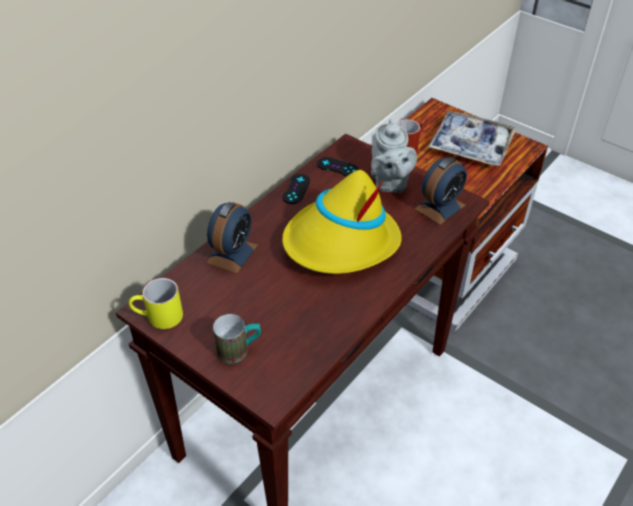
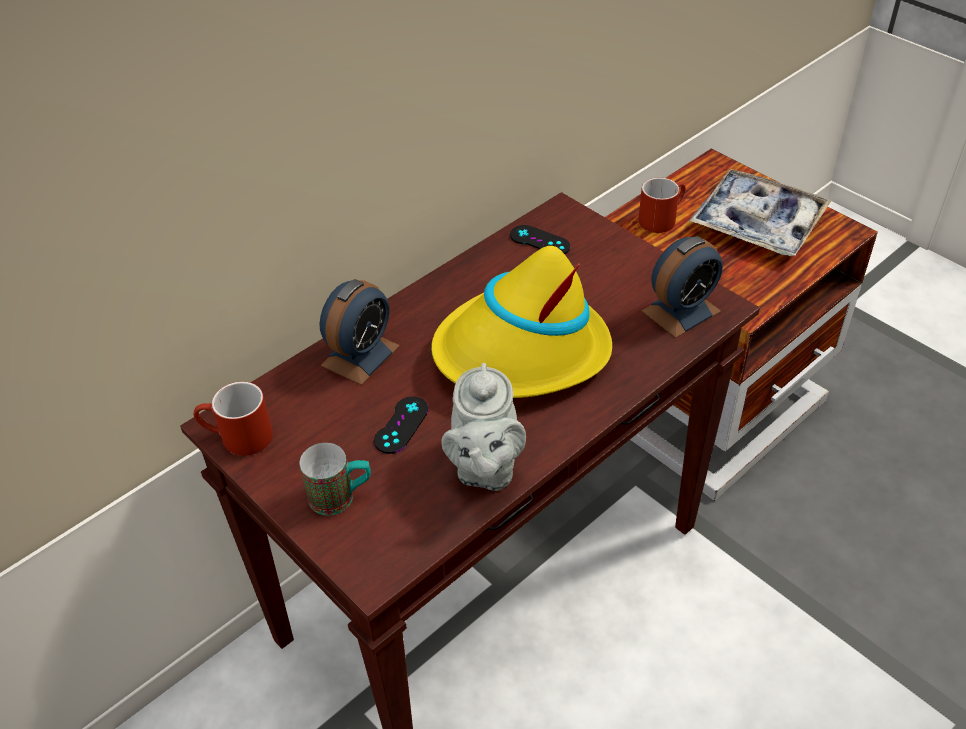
camera: 10 degrees right, 0 degrees up
(158, 318) = (237, 439): yellow mug -> red mug
(296, 189) = (472, 269): black game controller -> black game controller (401, 425)
(389, 183) = (612, 270): grey teapot -> grey teapot (485, 468)

